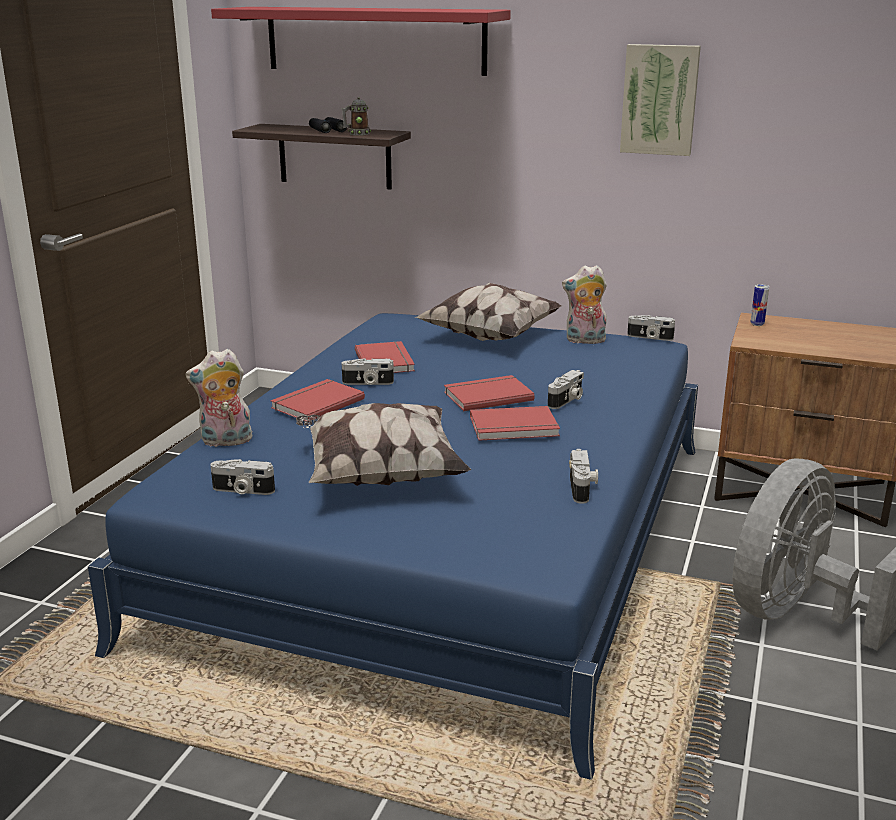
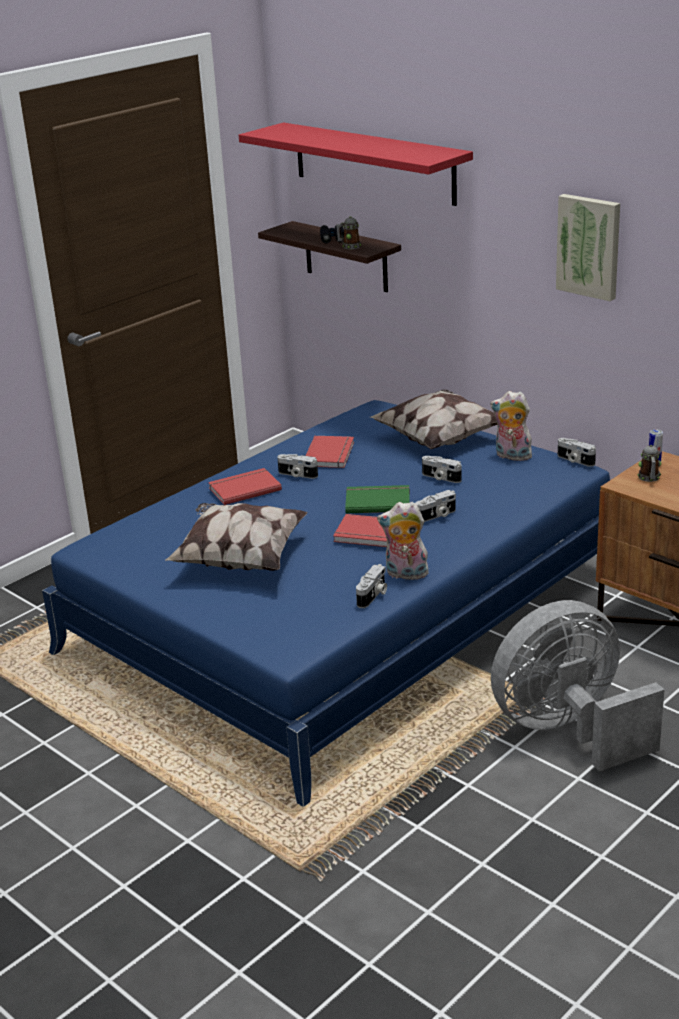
camera: 25 degrees right, 5 degrees up
(225, 442) = (159, 512): plush toy -> plush toy (405, 574)
(242, 491) = (141, 555): camera -> camera (440, 478)
(487, 395) = (377, 501): red book -> green book
(768, 334) = (649, 478): none -> mug

